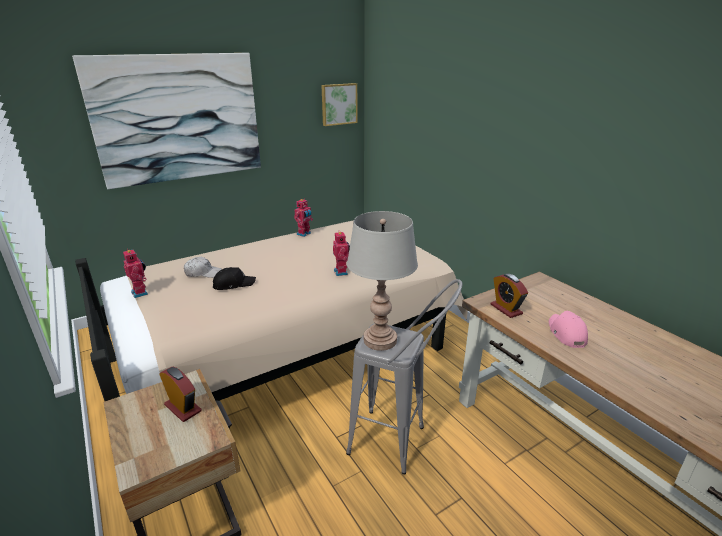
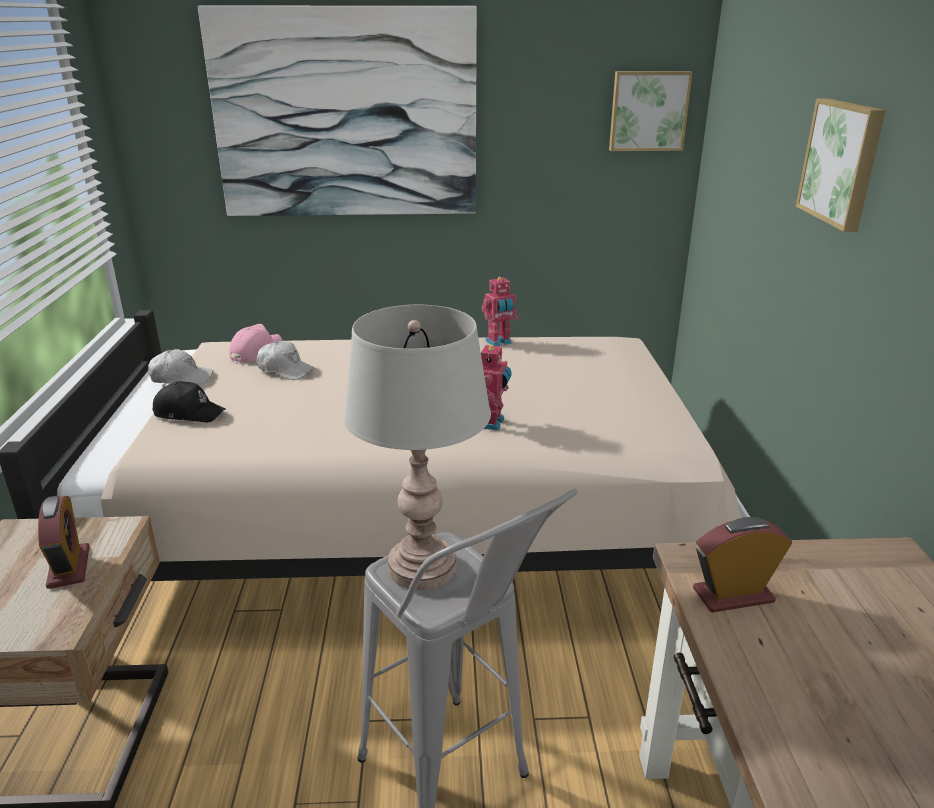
camera: 30 degrees right, 0 degrees up
(141, 293) = (181, 378): toy robot -> white cap
(233, 284) = (307, 397): black cap -> black cap (189, 412)
(466, 124) = (843, 162): none -> picture
(506, 309) = (733, 595): alarm clock -> alarm clock turned 75 degrees clockwise
(566, 333) = (831, 706): pink cap -> pink cap (256, 351)

